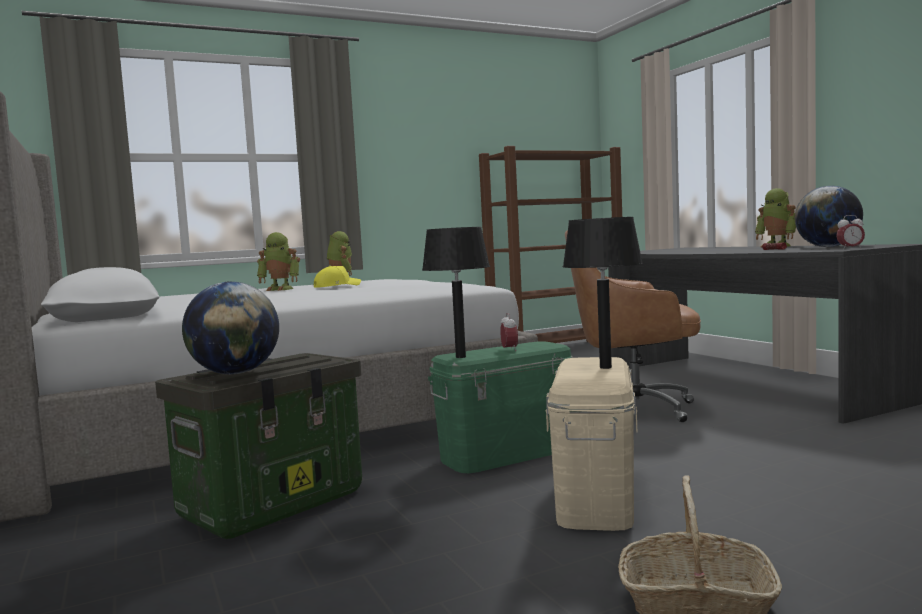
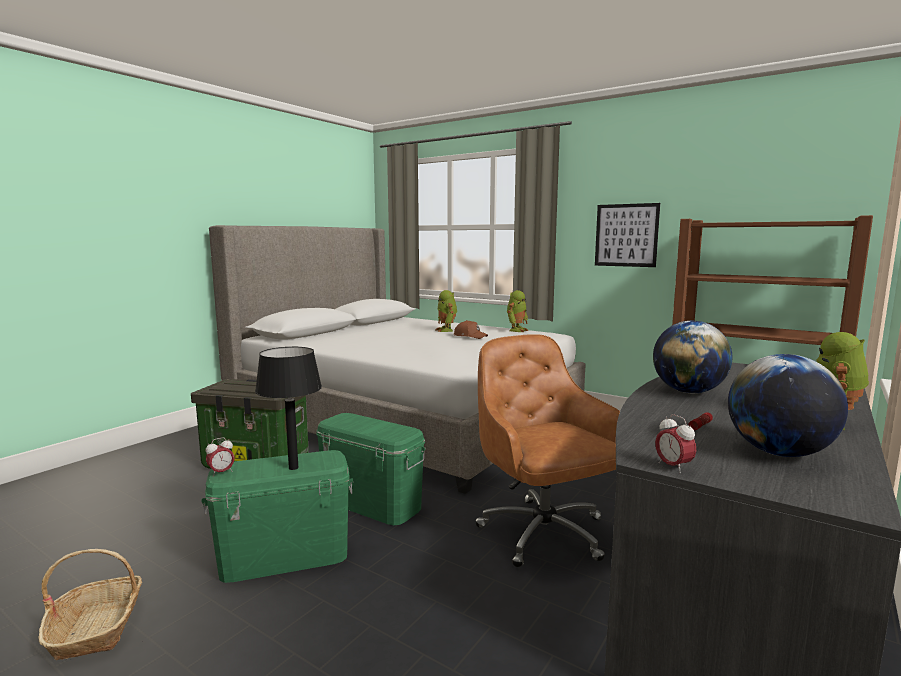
camera: 60 degrees right, 5 degrees up
(235, 373) = (228, 387): globe -> globe (688, 392)
(336, 286) = (470, 336): yellow cap -> brown cap
(419, 168) = (626, 235): none -> picture
(461, 357) = (339, 420): black table lamp -> none
(509, 350) = (371, 427): alarm clock -> alarm clock (221, 472)
(596, 497) = (284, 557): beige storage box -> green storage box

